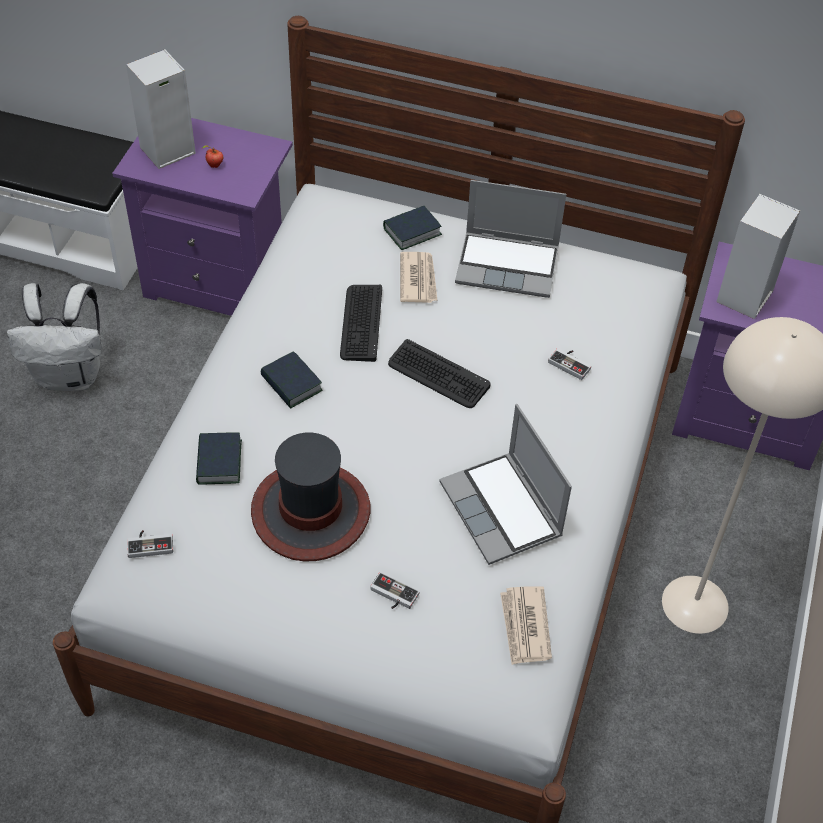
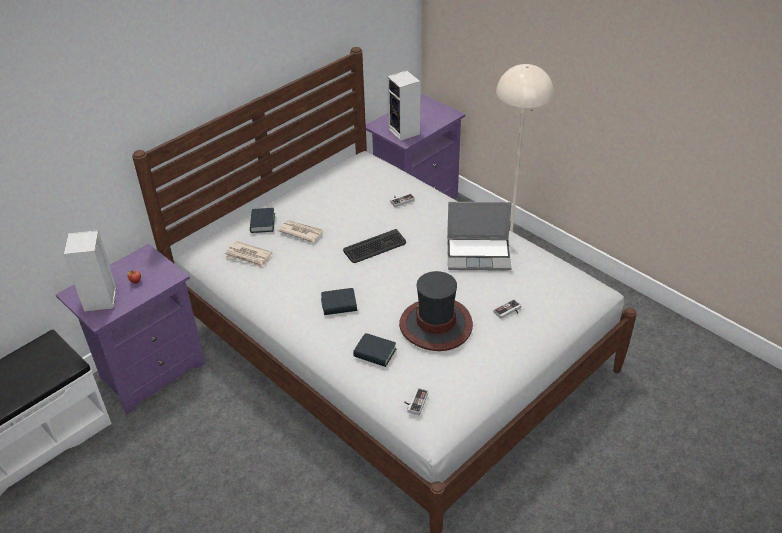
camera: 60 degrees left, 10 degrees down
(71, 375) = (161, 475): white backpack -> none
(361, 323) = (315, 263): keyboard -> none
(508, 265) = (318, 197): laptop -> none
(525, 627) = (553, 271): newspaper -> newspaper (248, 256)

